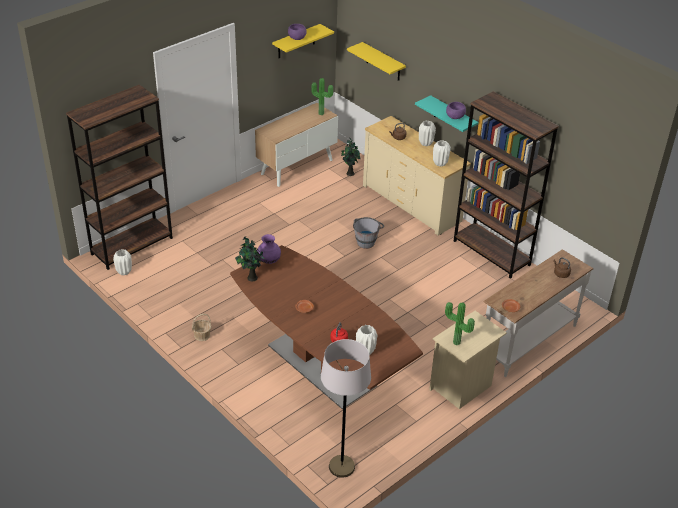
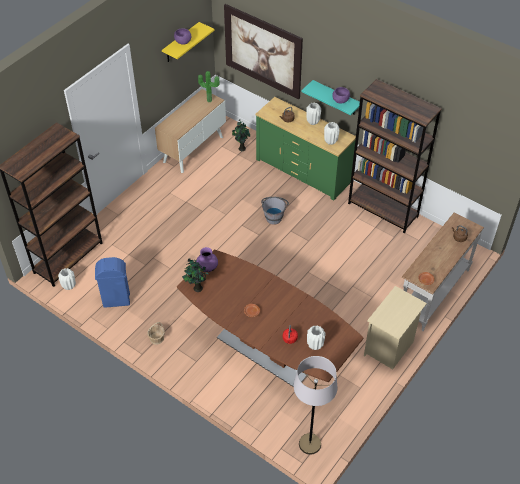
camera: 10 degrees left, 10 degrees up
(170, 292) = (116, 300): none -> blue trash can
(383, 62) = (263, 51): yellow shelf -> picture
(411, 203) = (303, 171): beige dresser -> green dresser
(456, 343) = (387, 322): potted plant -> none

